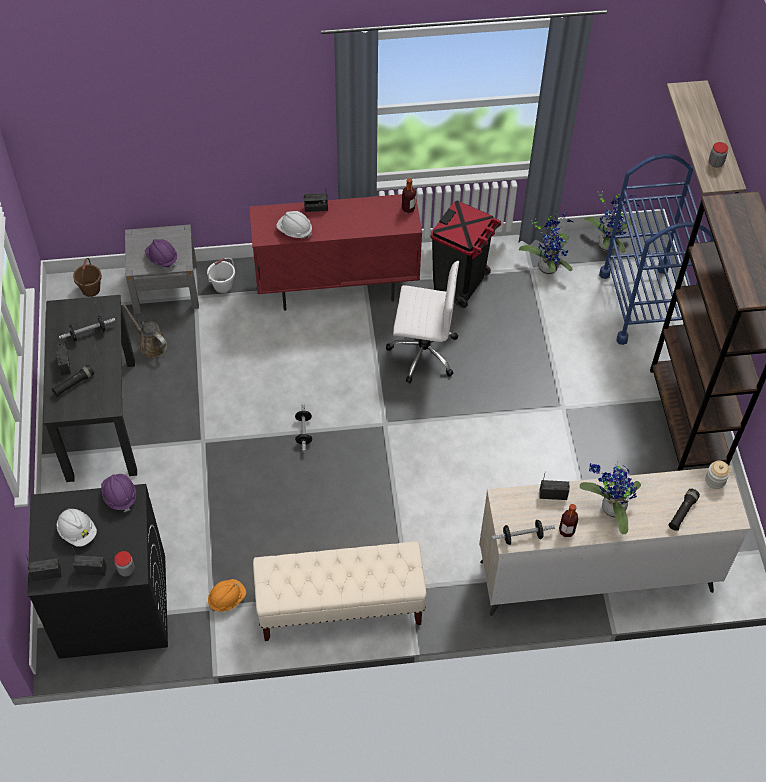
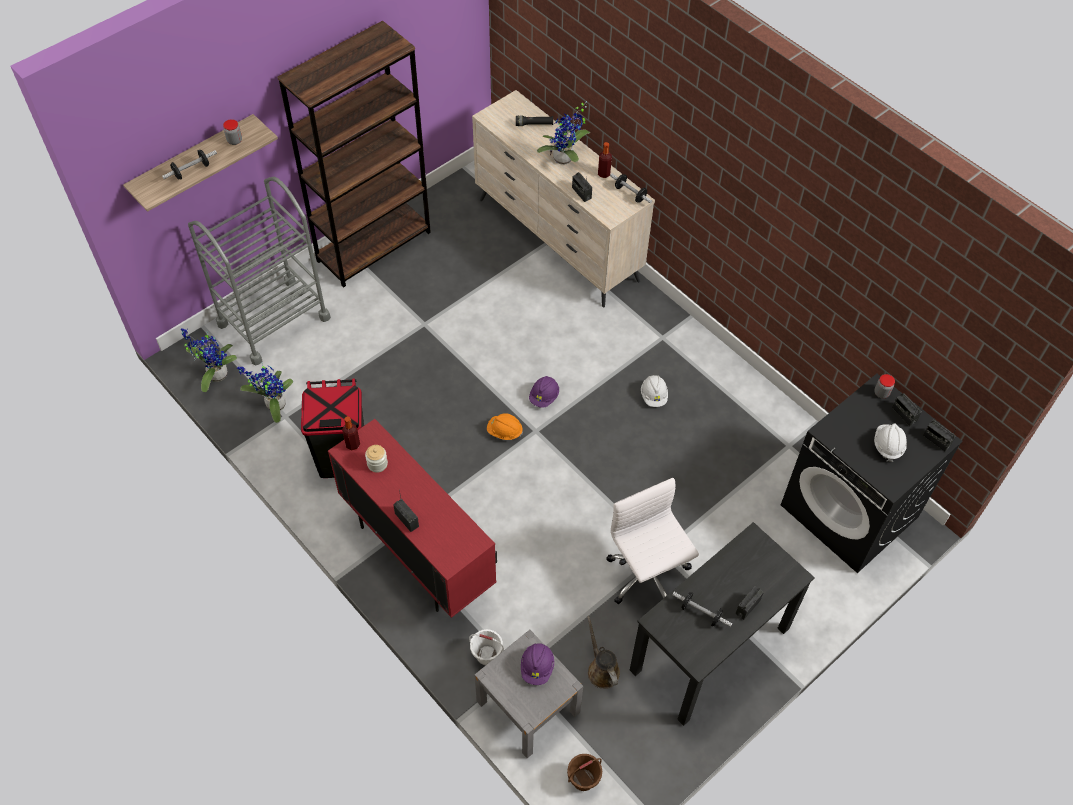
camera: 125 degrees left, 0 degrees up
(74, 384) = (759, 583): black flashlight -> none
(119, 496) = (834, 439): purple hard hat -> purple hard hat (544, 397)
(150, 344) = (602, 669): brown watering can -> brown watering can turned 150 degrees clockwise
(227, 599) = (773, 440): orange hard hat -> orange hard hat (504, 432)
(294, 231) = (449, 519): white hard hat -> white hard hat (654, 396)
(303, 432) = (590, 482): dumbbell -> dumbbell (191, 171)
(339, 607) = (714, 368): beige bench -> none
(422, 352) = (441, 445): white office chair -> white office chair (647, 576)
(642, 304) = (273, 321): blue cart -> grey cart
(715, 480) = (492, 118): jar -> jar (377, 464)

